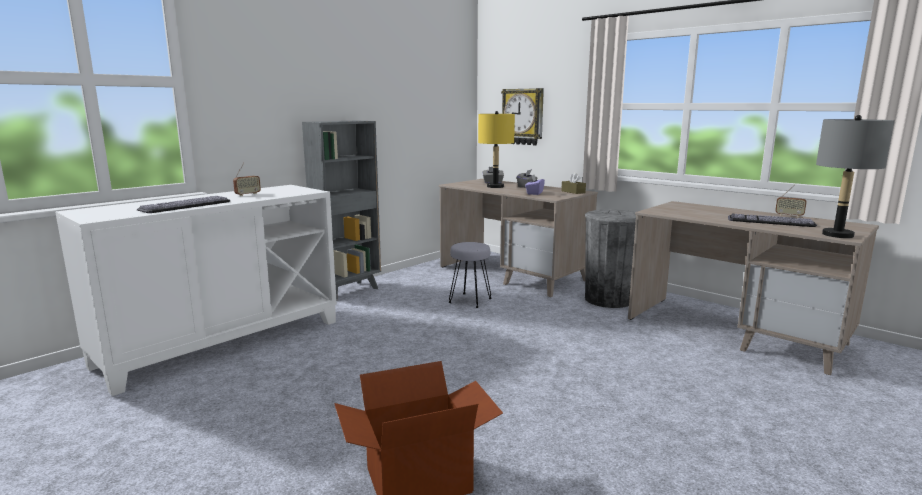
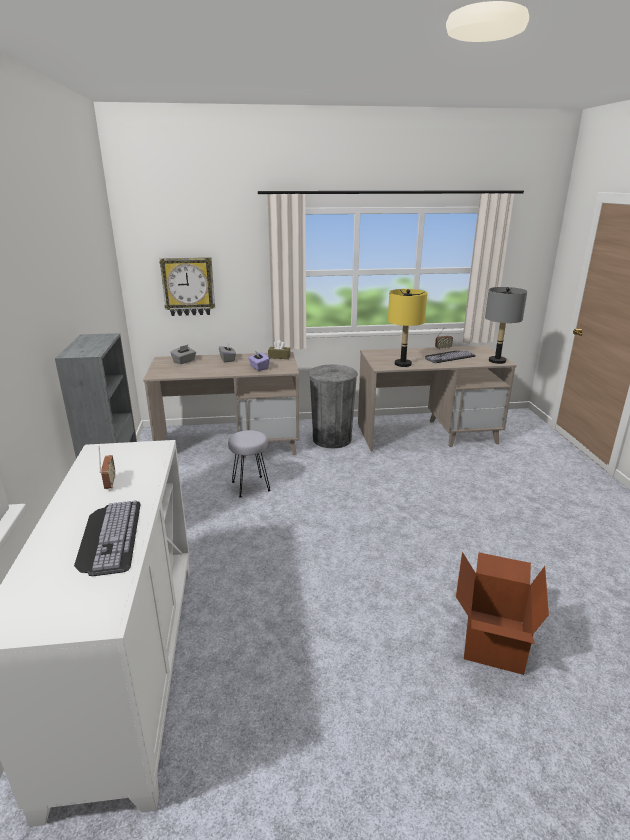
camera: 50 degrees left, 10 degrees up
(495, 187) = (204, 367): yellow table lamp -> yellow table lamp (403, 364)

